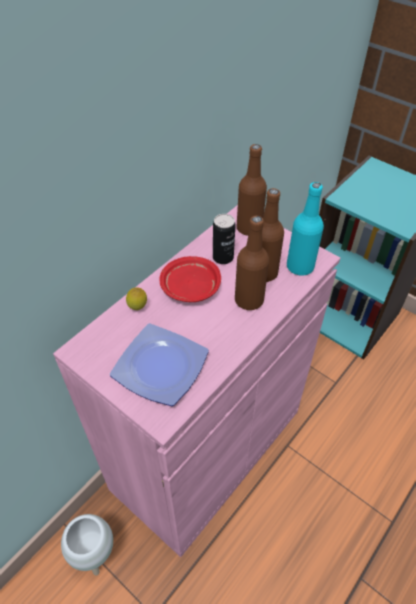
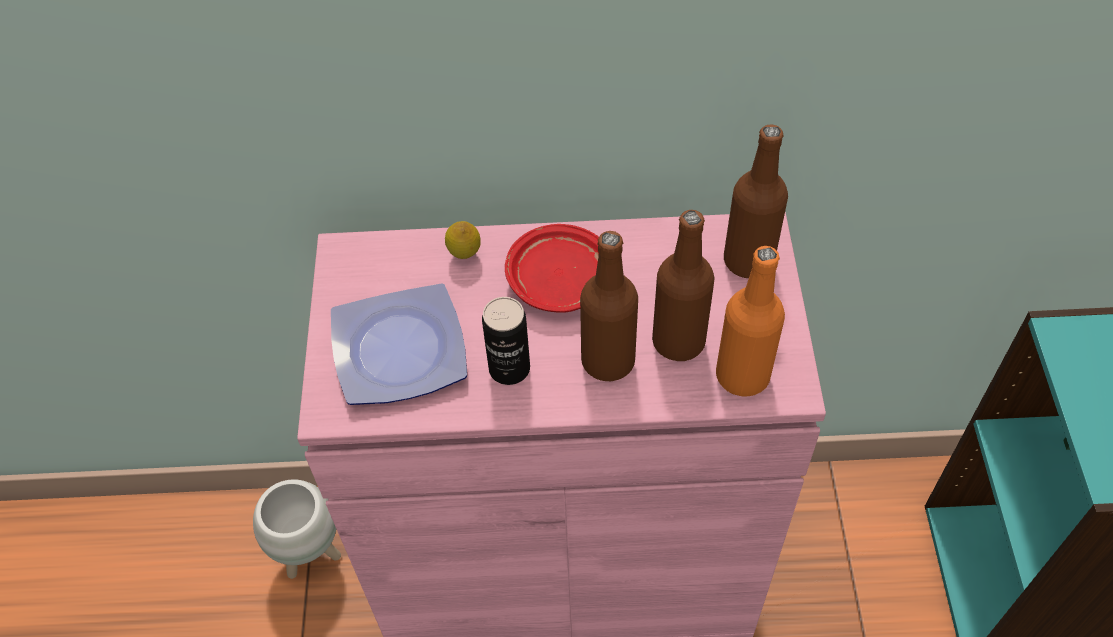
camera: 50 degrees right, 5 degrees up
(223, 257) = (653, 274): can -> can (509, 368)
(300, 267) = (742, 375): turquoise bottle -> orange bottle

